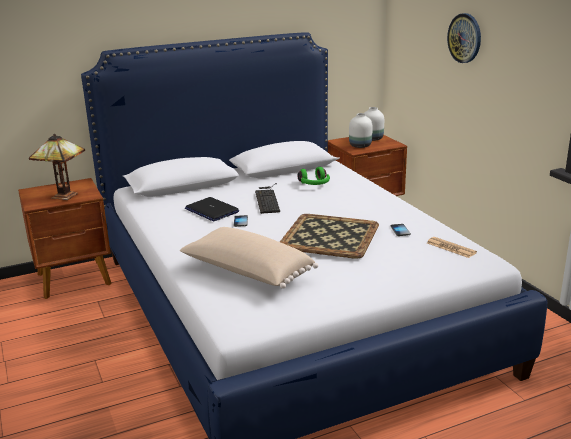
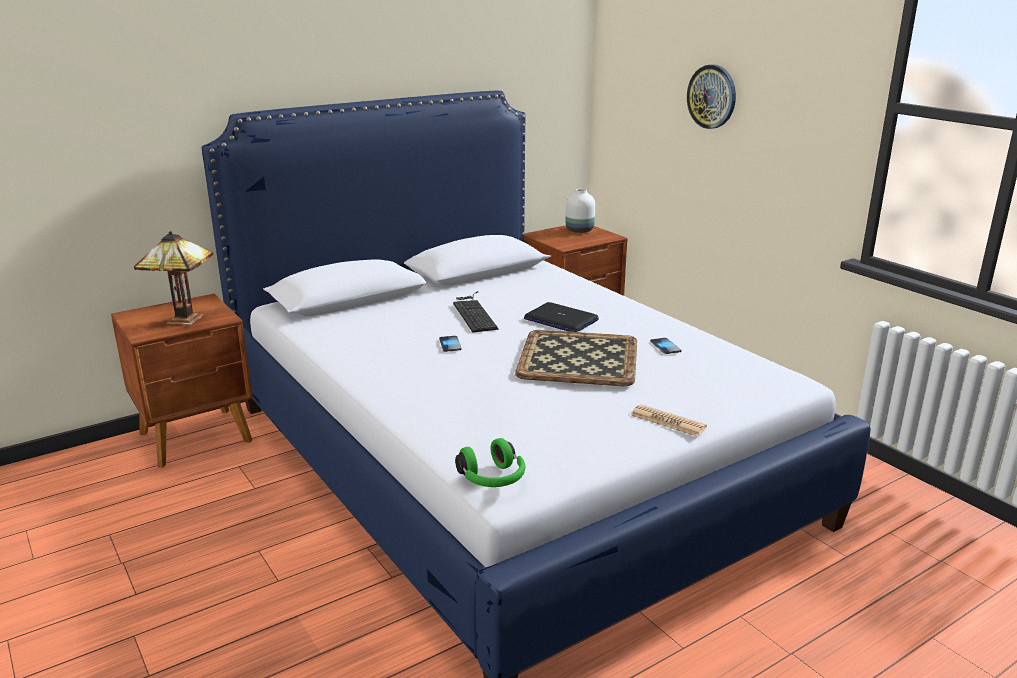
camera: 10 degrees left, 0 degrees up
(211, 210) = (403, 331): laptop -> laptop (560, 319)
(247, 273) = (487, 414): beige pillow -> none
(314, 184) = (528, 291): green headphones -> green headphones (493, 479)
(360, 146) = (567, 240): white vase -> none
(451, 248) = (739, 366): newspaper -> newspaper (668, 421)

